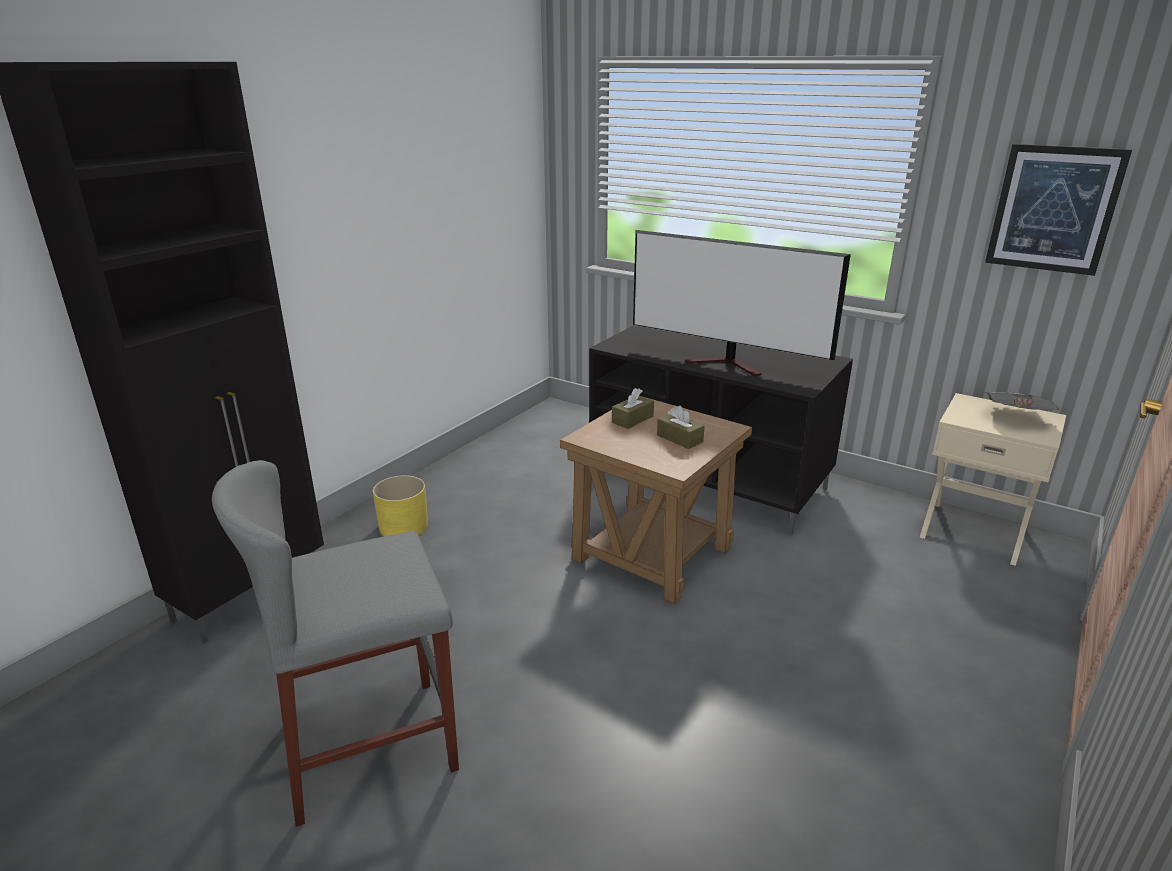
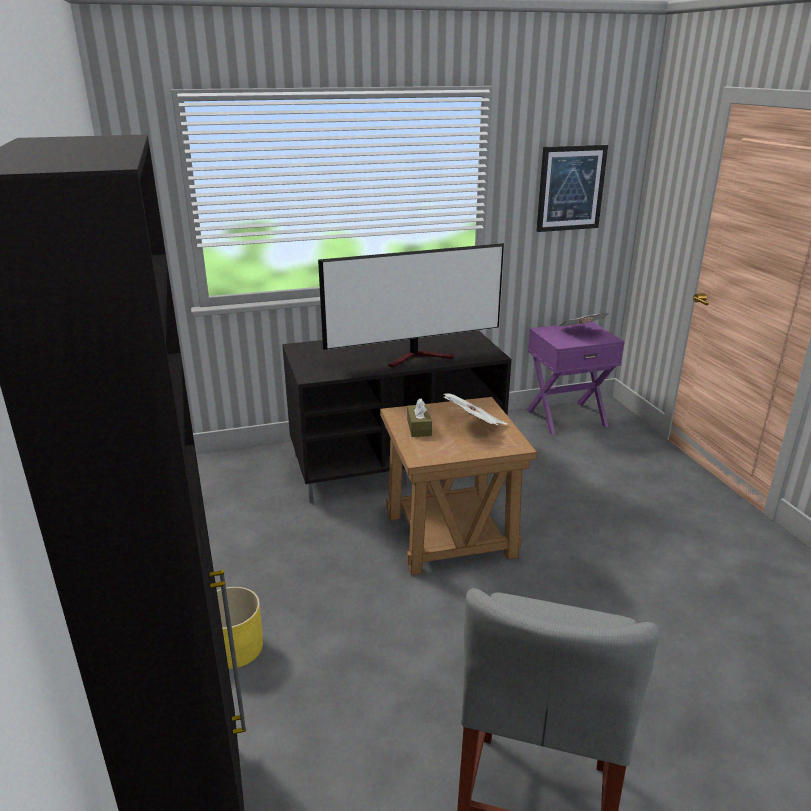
camera: 50 degrees left, 0 degrees up
(679, 438) = (474, 425): brown tissue box -> newspaper
(973, 531) = (566, 417): beige nightstand -> purple nightstand

